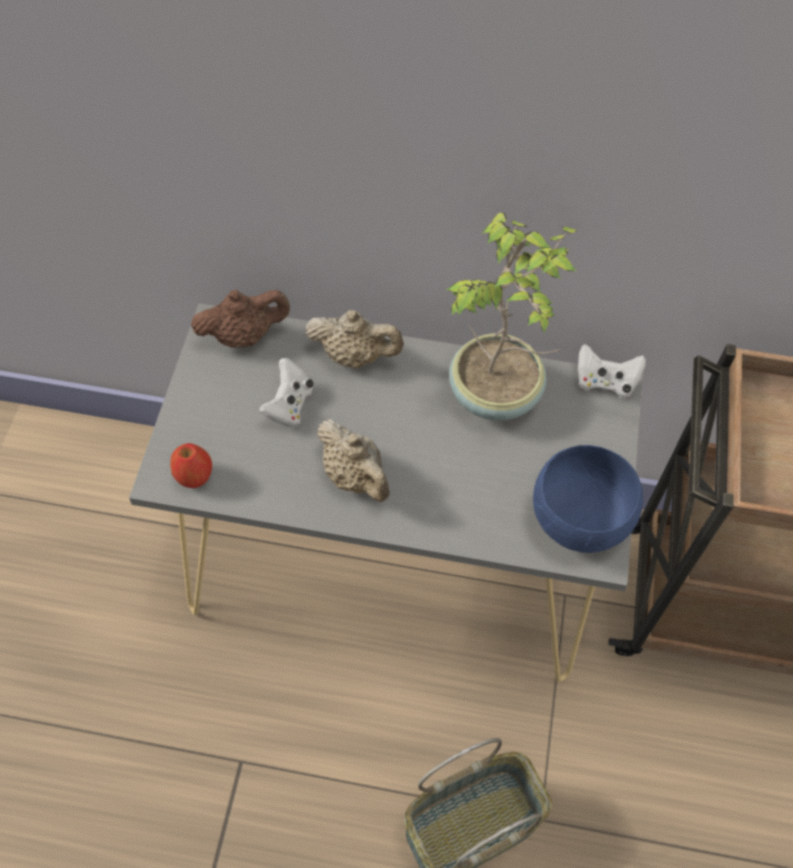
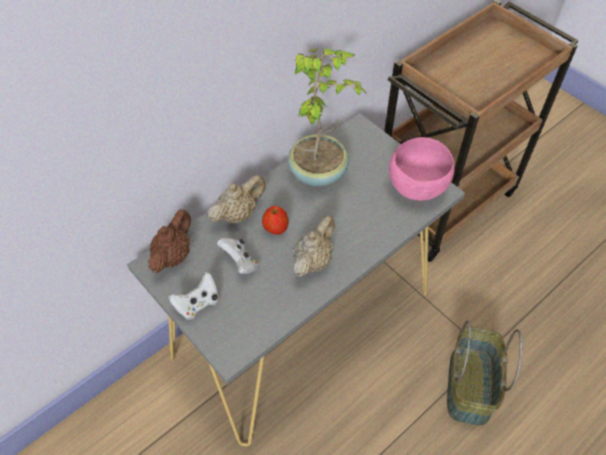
camera: 50 degrees left, 5 degrees down
(194, 476) = (243, 337): apple -> apple (275, 229)
(355, 477) = (313, 261): beige teapot -> beige teapot turned 60 degrees counterclockwise
(579, 522) = (418, 188): blue bowl -> pink bowl
(605, 382) = (351, 128): white game controller -> white game controller (197, 304)

